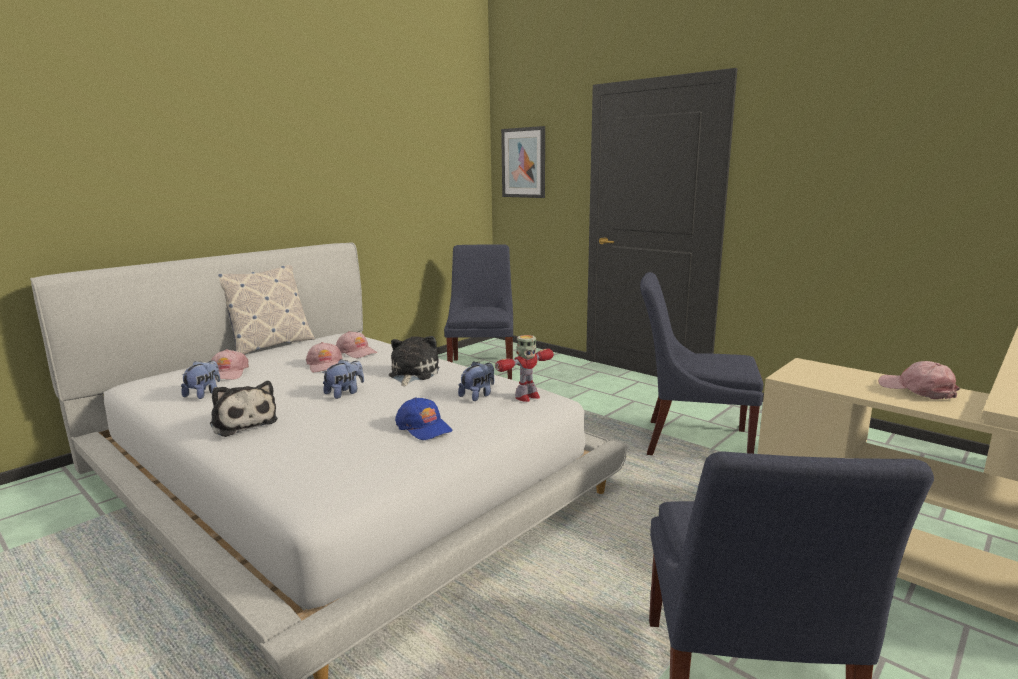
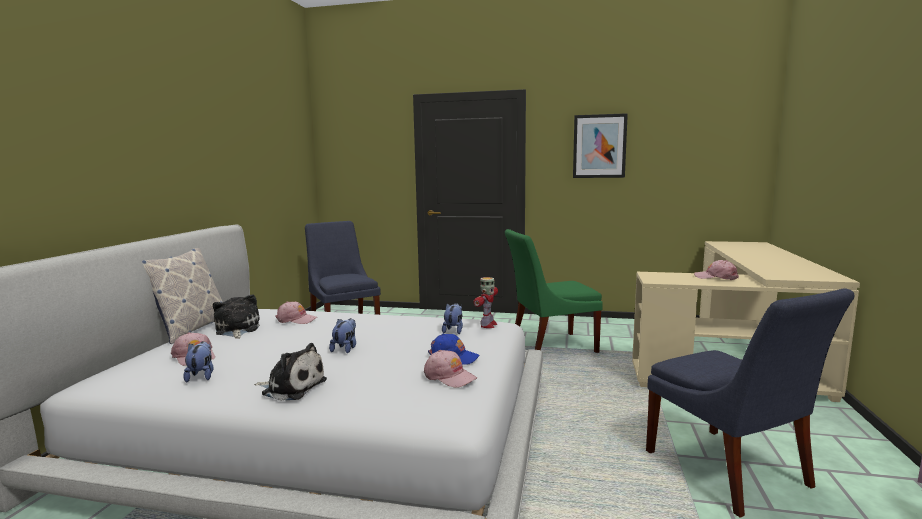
camera: 30 degrees left, 5 degrees down
(325, 365) = (286, 333): pink cap -> pink cap (449, 376)
(412, 374) = (377, 326): plush toy -> plush toy (237, 329)
(523, 163) = (350, 153): picture -> picture (599, 146)
(690, 441) = (549, 346): blue chair -> green chair

